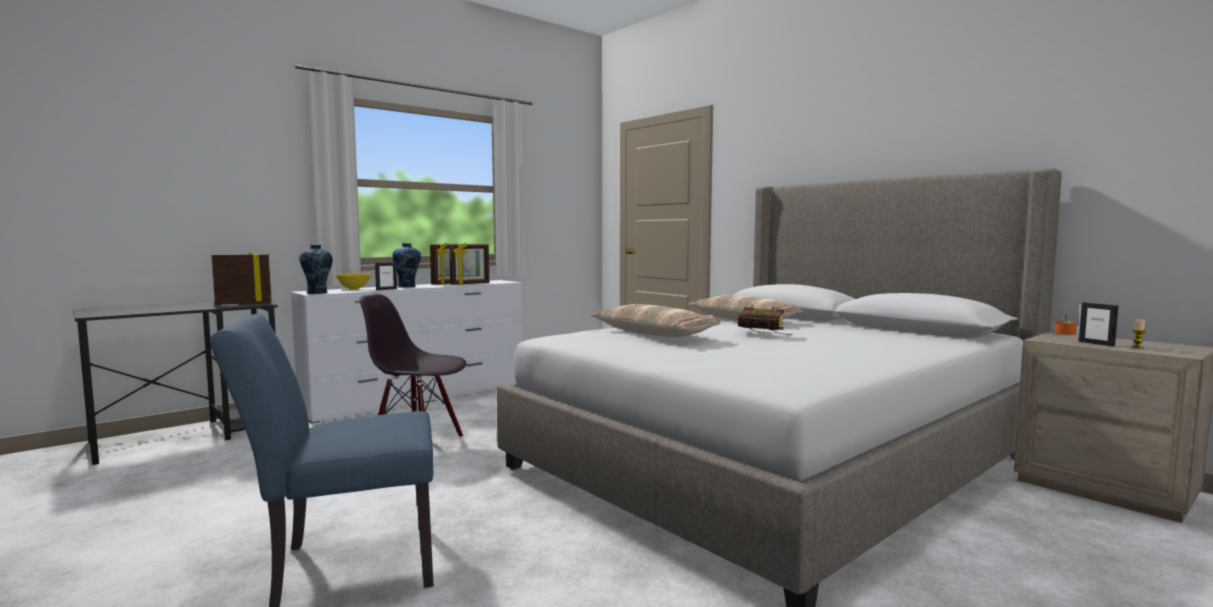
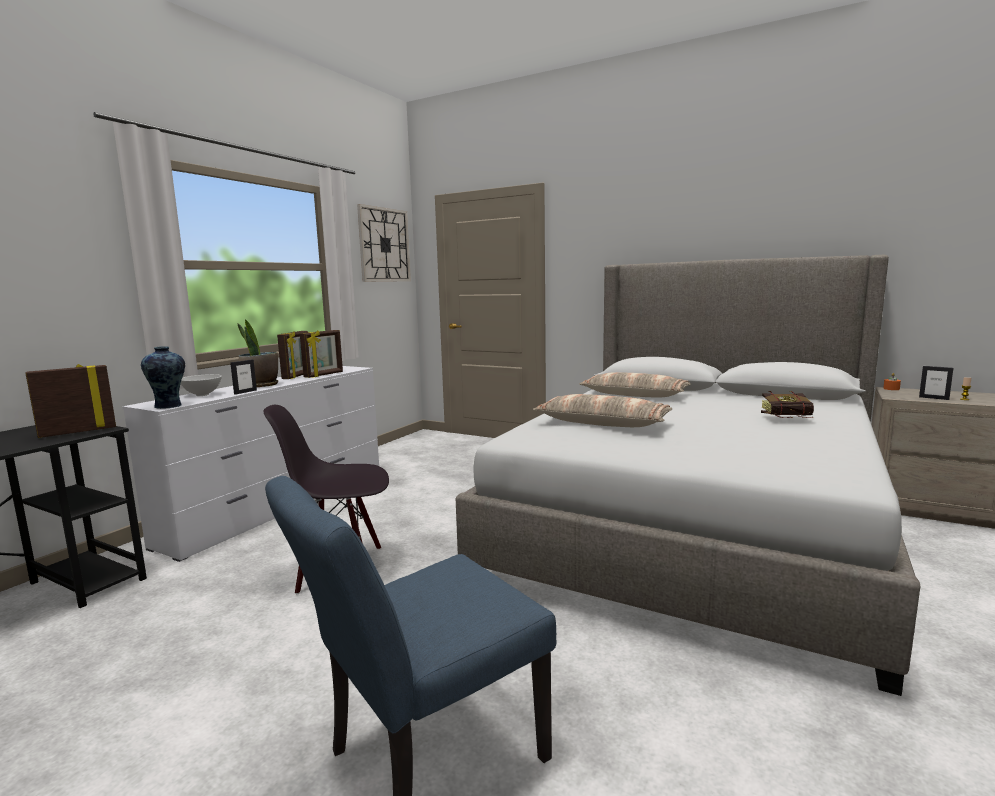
camera: 20 degrees left, 5 degrees up
(354, 289) = (202, 395): yellow bowl -> white bowl
(408, 287) = (261, 385): vase -> potted plant
(566, 170) = (384, 245): none -> wall clock
(765, 334) = (694, 413): book -> book (791, 419)

